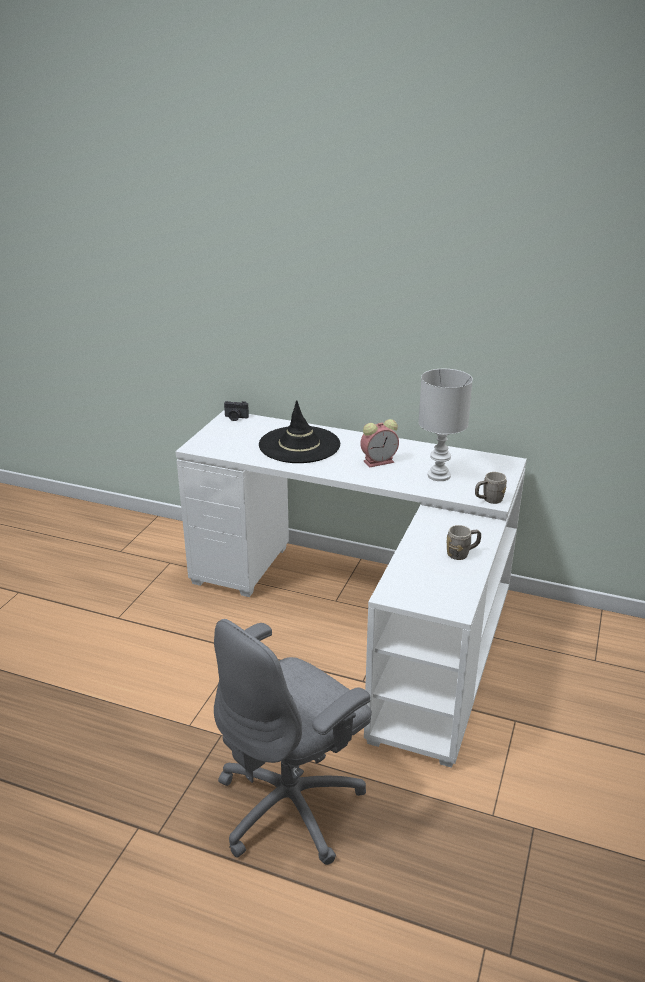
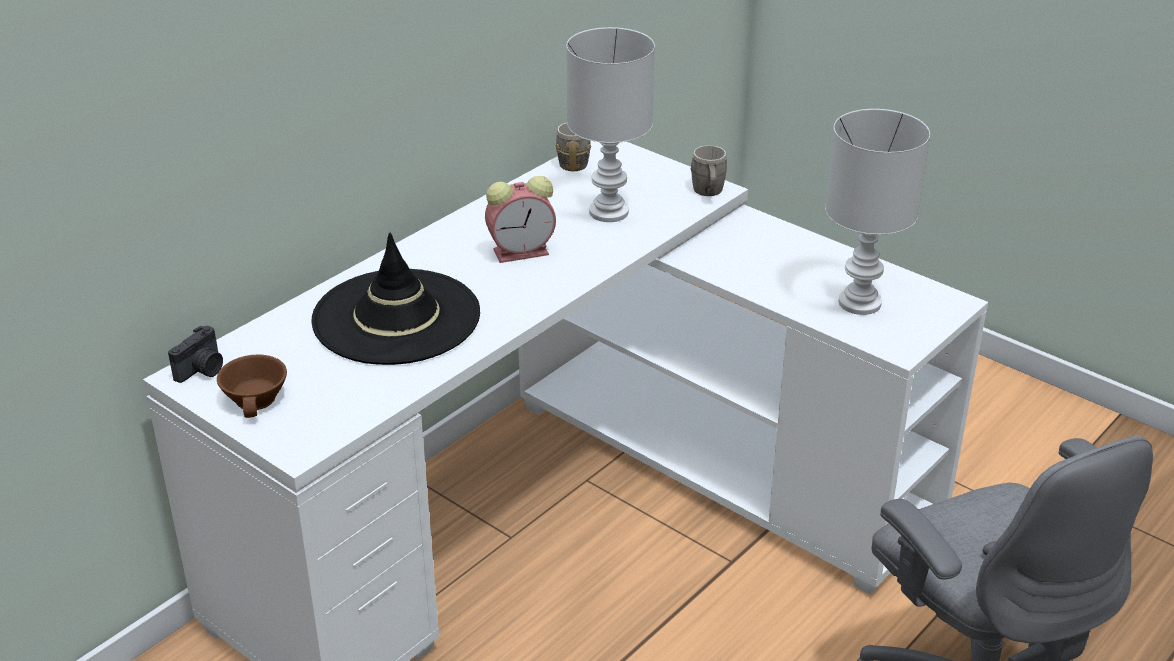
camera: 70 degrees left, 5 degrees up
(222, 432) = (258, 399): none -> brown cup
(379, 461) = (523, 251): alarm clock -> alarm clock turned 75 degrees clockwise
(429, 575) = (861, 302): none -> white table lamp
(462, 553) = (815, 261): grey mug -> grey mug (573, 161)

